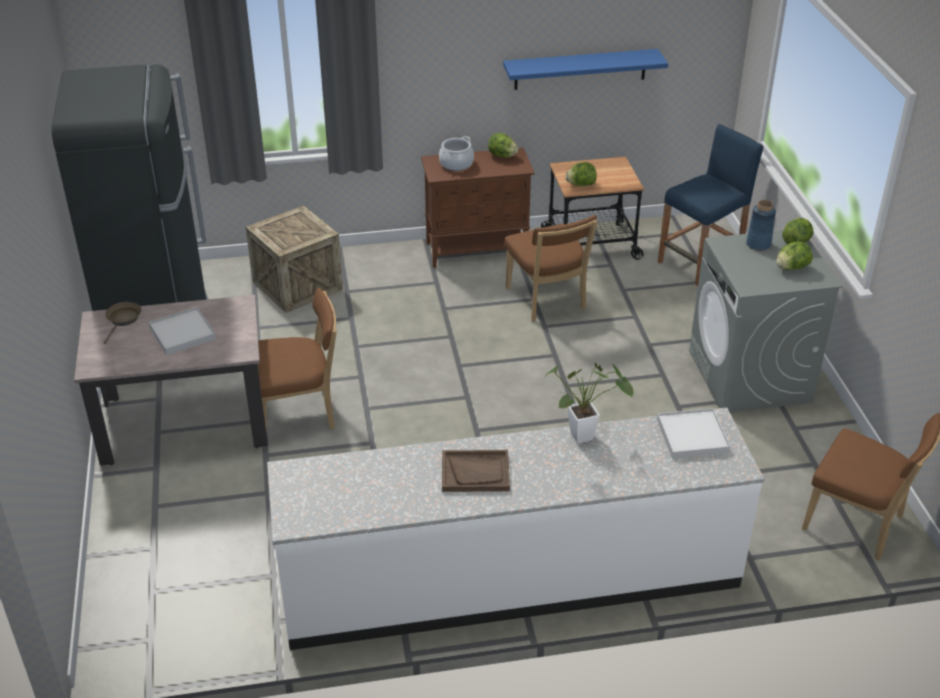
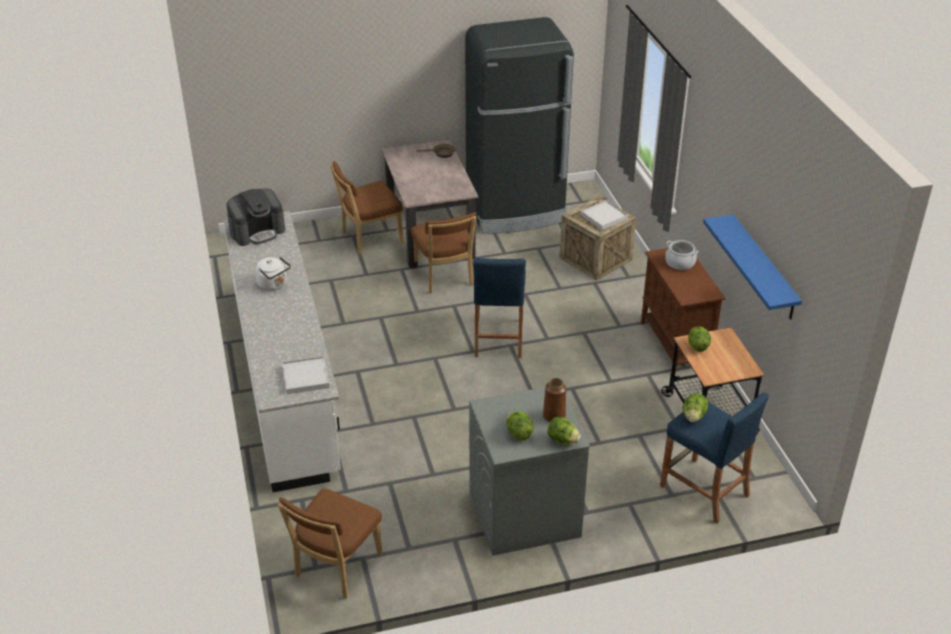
camera: 85 degrees right, 0 degrees up
(182, 333) = (430, 175): white tray -> white tray (603, 217)
(321, 496) = (257, 231): none -> coffee machine
(444, 374) = (498, 338): none -> blue stool
(475, 472) = (274, 285): brown tray -> white kettle
(502, 156) = (704, 286): lettuce -> lettuce (693, 417)
(547, 301) = (609, 388): brown chair -> brown chair (369, 238)
(587, 435) = (308, 329): potted plant -> none
(758, 244) = (554, 416): blue vase -> brown vase

